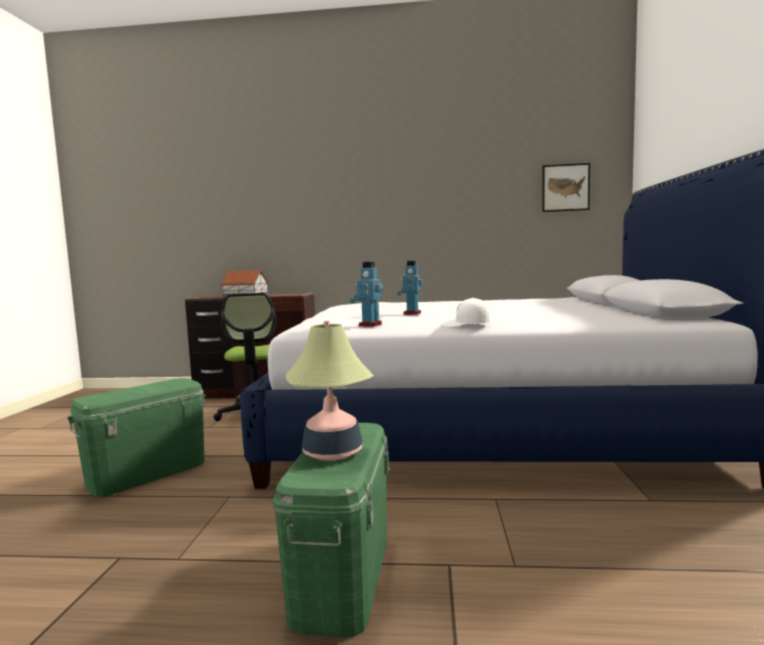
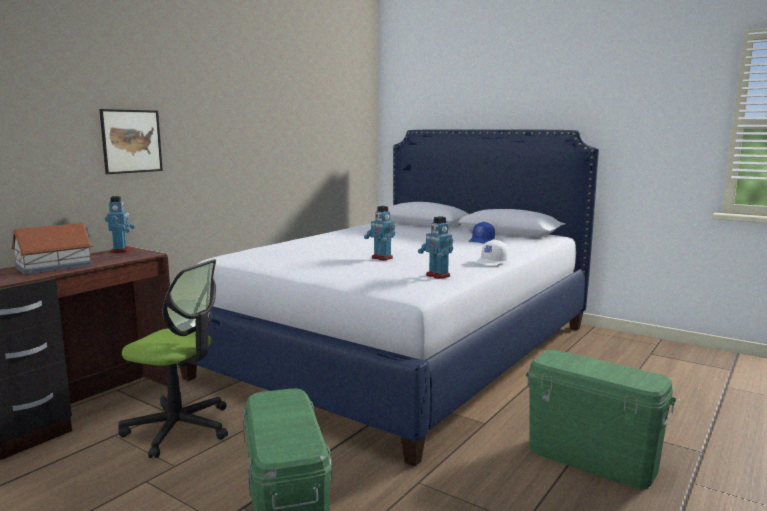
camera: 60 degrees left, 5 degrees up
(297, 293) = (121, 251): none -> toy robot
(332, 452) = (605, 370): table lamp -> none
(565, 187) = (343, 117): picture -> picture (131, 141)
(572, 314) = (481, 241): none -> blue cap

